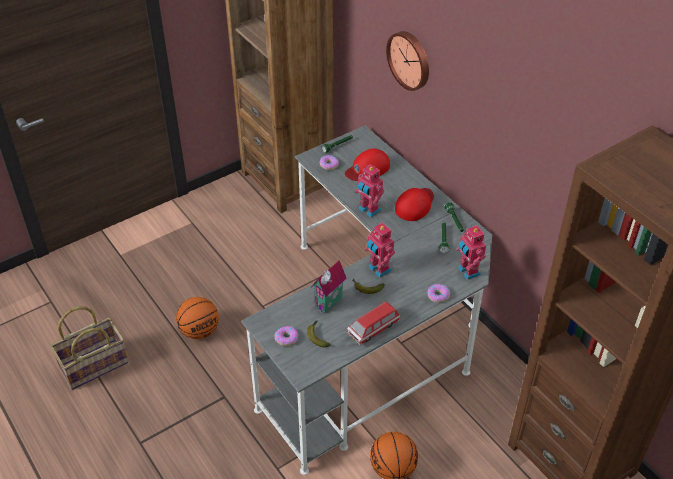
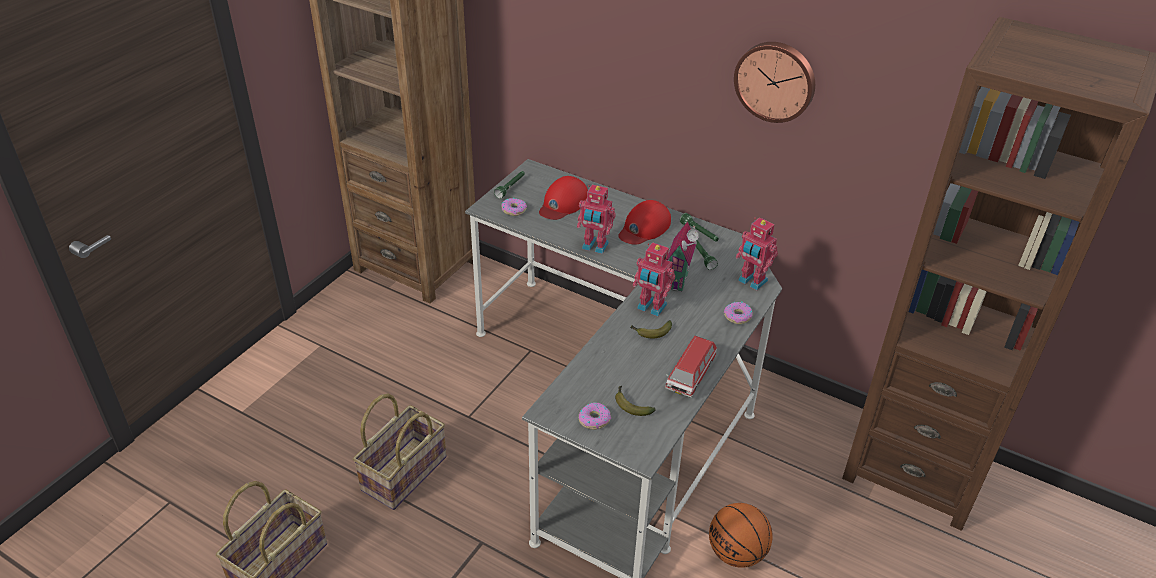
camera: 25 degrees left, 5 degrees down
(199, 331) = (403, 472): basketball -> basket
(330, 303) = (620, 363): toy house -> toy house (680, 280)
(410, 60) = (596, 50): wall clock -> wall clock (775, 80)
(415, 205) = (644, 228): red cap -> red cap turned 150 degrees counterclockwise

